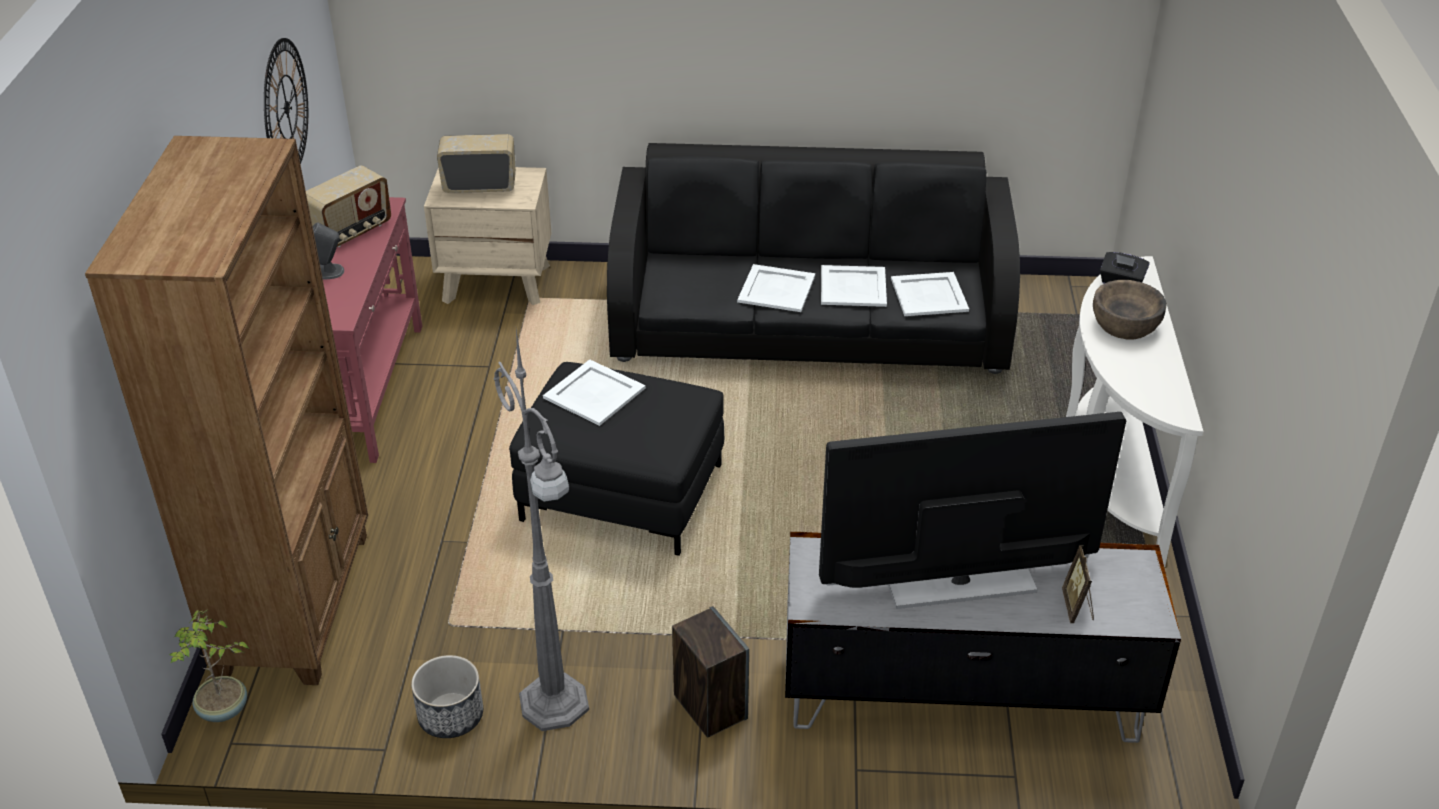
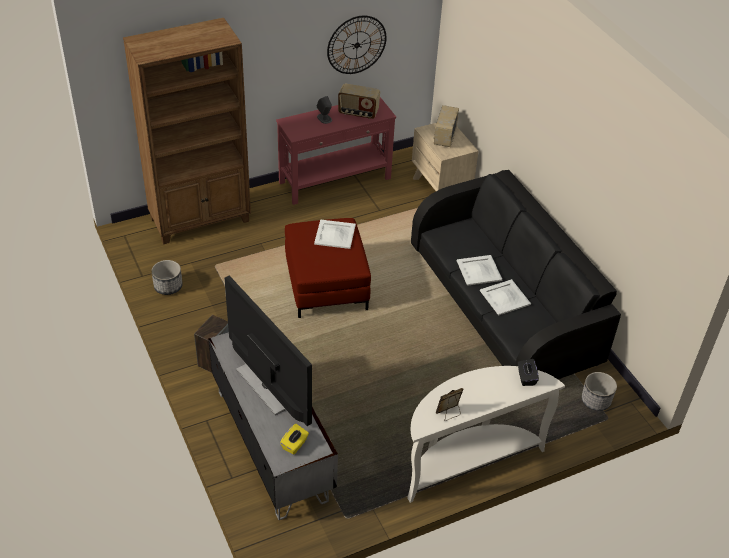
camera: 60 degrees right, 5 degrees up
(223, 711) = (137, 226): potted plant -> none
(480, 186) = (444, 137): radio -> radio turned 135 degrees counterclockwise
(555, 705) = (190, 313): grey floor lamp -> none
(620, 493) = (325, 284): black ottoman -> red ottoman
(930, 295) = (522, 329): white tray -> none
(1053, 313) = (596, 401): none -> planter
(1077, 607) = (273, 432): picture frame -> picture frame (449, 413)
(1118, 589) = (294, 445): none -> yellow tissue box
(1125, 324) = (487, 388): brown bowl -> none

